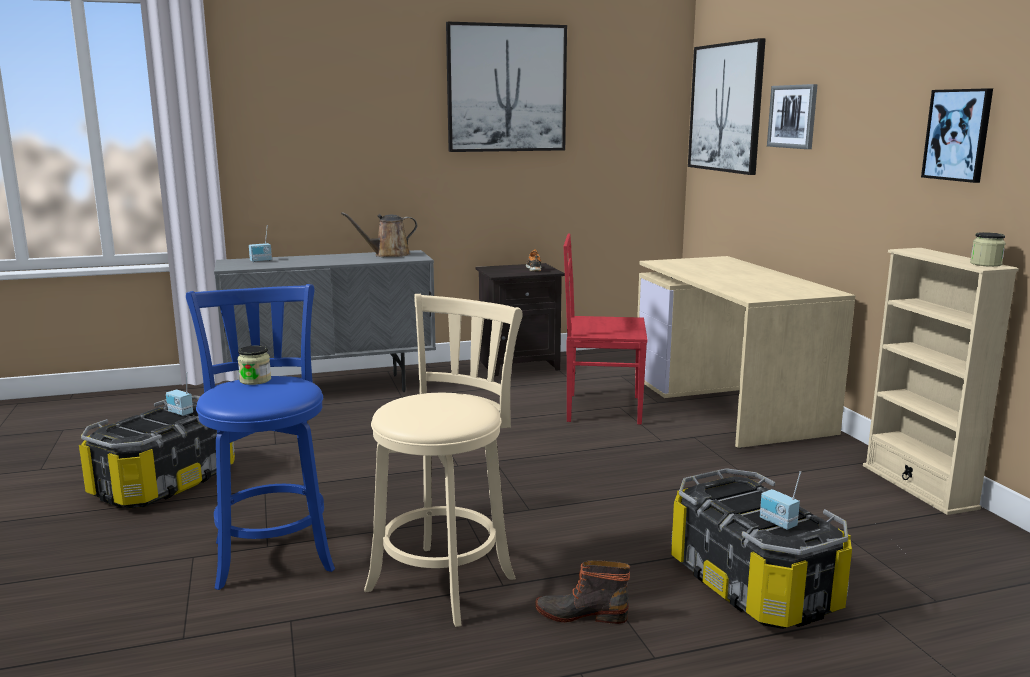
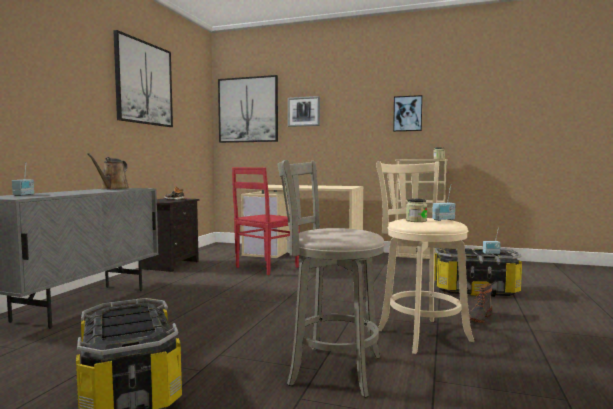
camera: 55 degrees left, 10 degrees down
(179, 413) = (126, 314): radio -> radio (444, 220)
(255, 380) = (317, 230): jar -> jar (416, 221)
(273, 552) = (330, 369): blue stool -> grey stool

